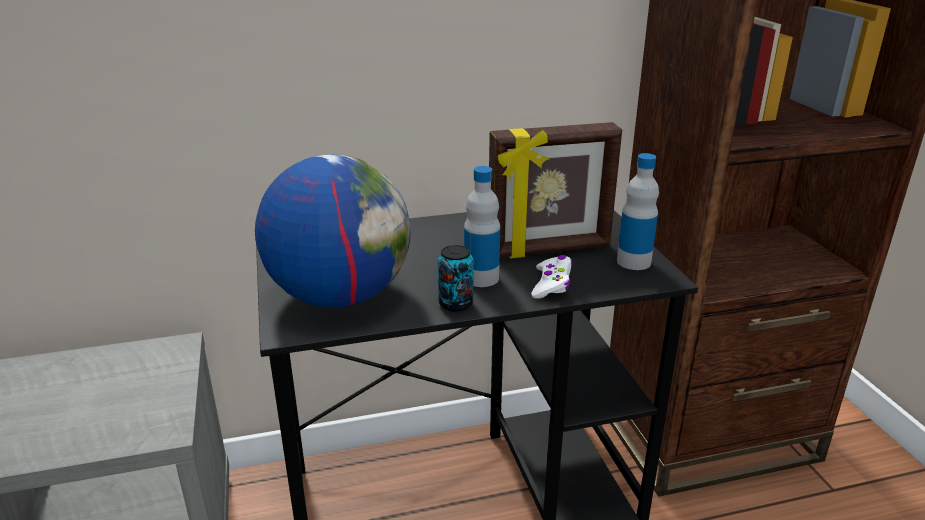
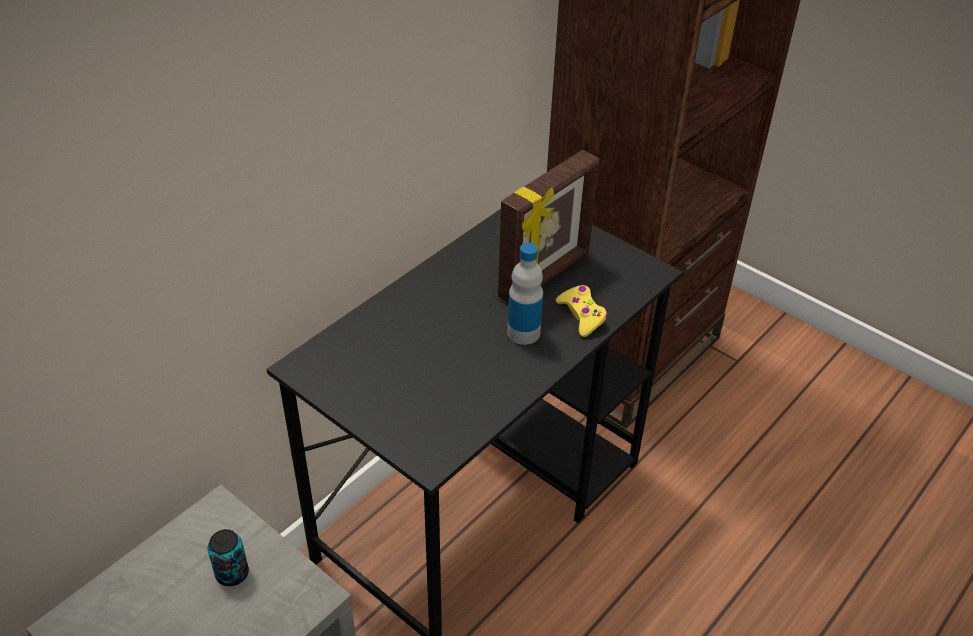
camera: 35 degrees left, 15 degrees up
(340, 296) = (432, 405): globe -> none
(455, 304) = (531, 370): can -> can (232, 573)
(552, 284) = (582, 315): white game controller -> yellow game controller
(633, 262) = (619, 263): bottle -> none

